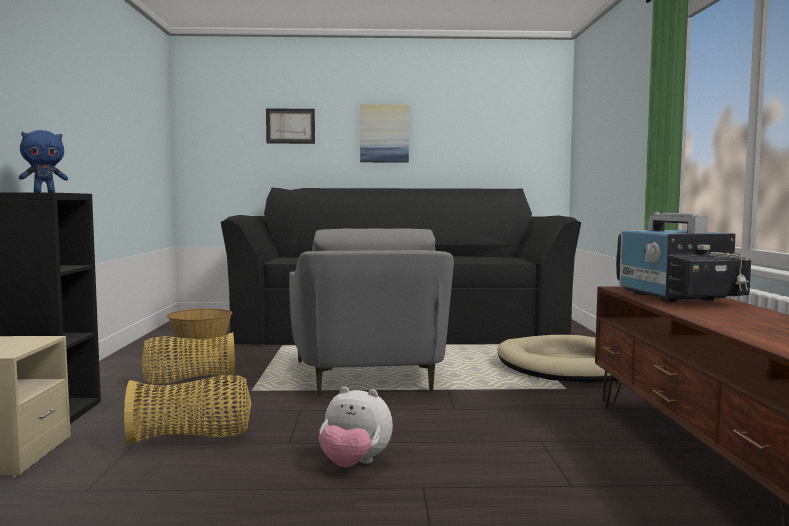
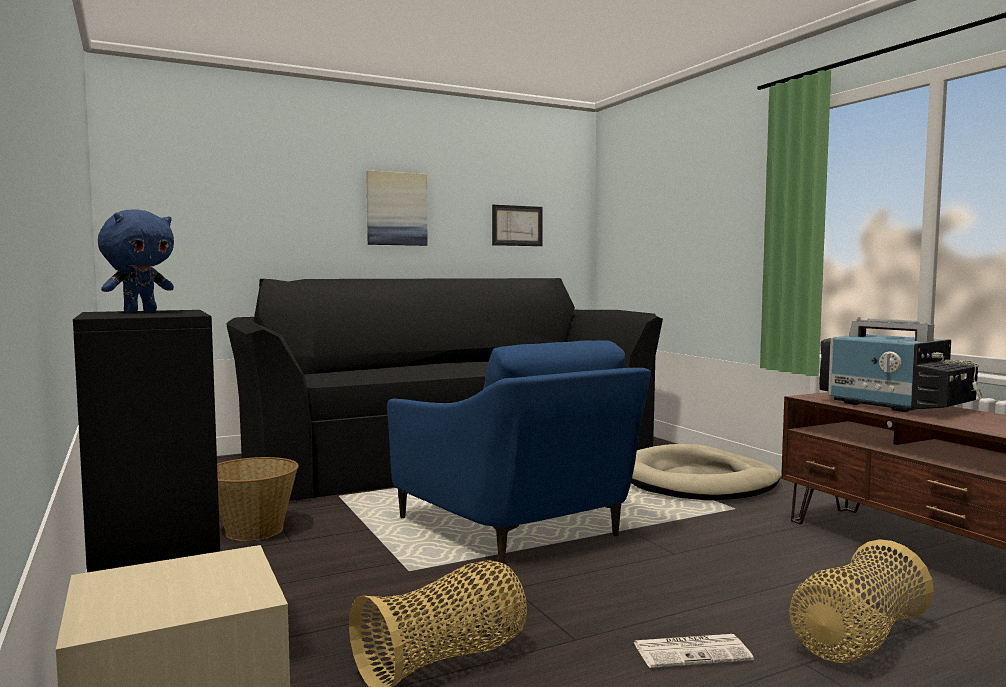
camera: 25 degrees left, 0 degrees up
(189, 381) = (296, 571): basket -> basket (856, 640)
(290, 126) = (275, 194): picture -> picture (517, 225)
(354, 464) = (692, 651): plush toy -> newspaper
(370, 377) = (521, 526): grey armchair -> blue armchair

